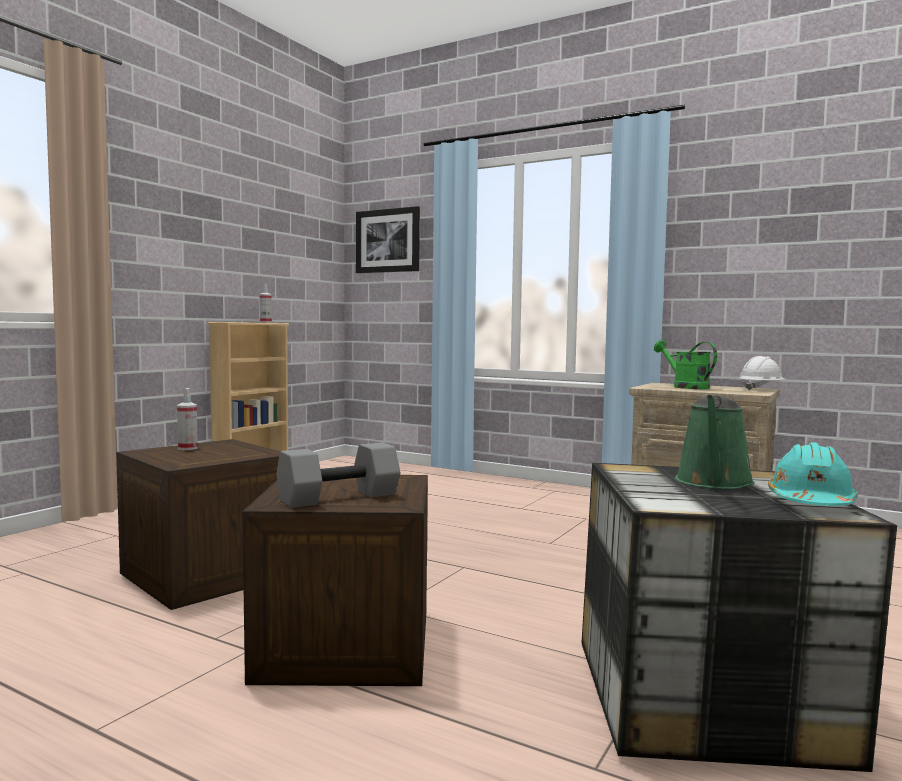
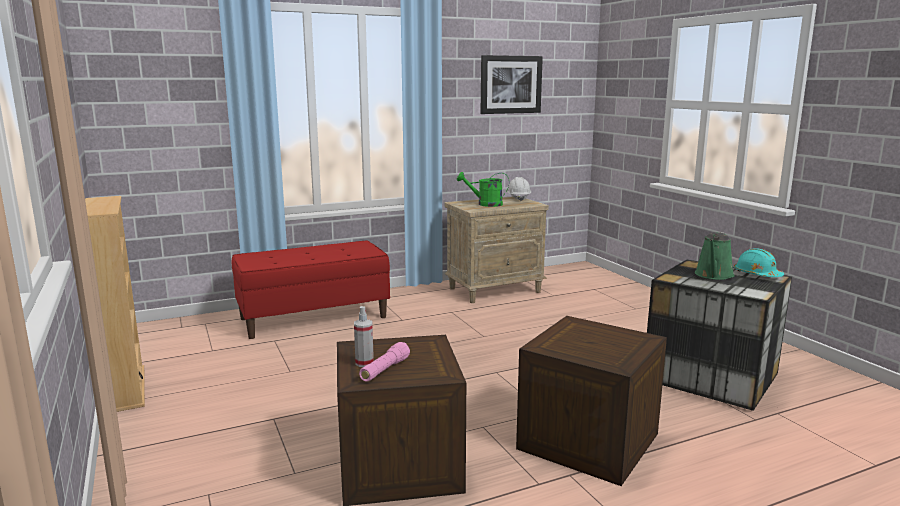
camera: 55 degrees left, 10 degrees up
(175, 453) = (385, 370): none -> pink flashlight
(265, 322) = (105, 200): spray bottle -> none
(338, 498) = (616, 348): grey dumbbell -> none
(388, 241) = (148, 78): picture -> picture (510, 84)
(461, 486) = (314, 318): none -> red bench
(713, 483) = (713, 275): green watering can -> green watering can turned 60 degrees clockwise

